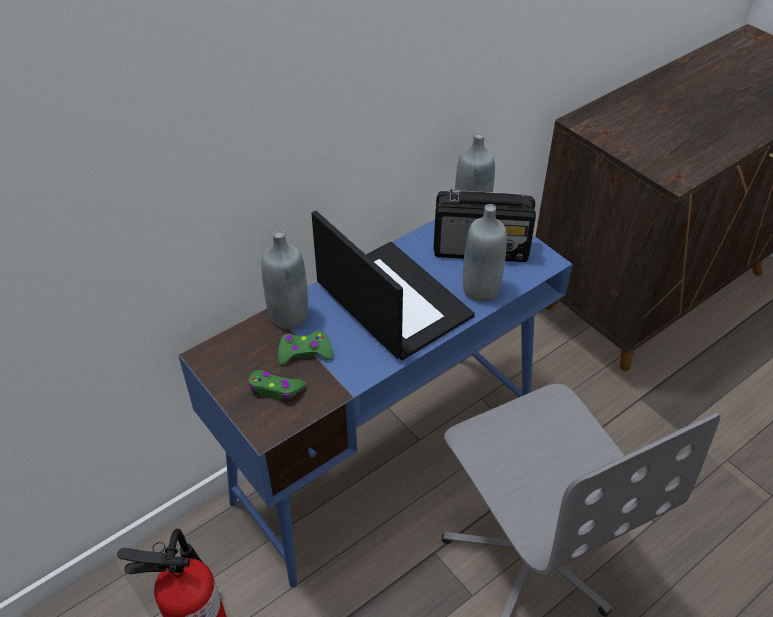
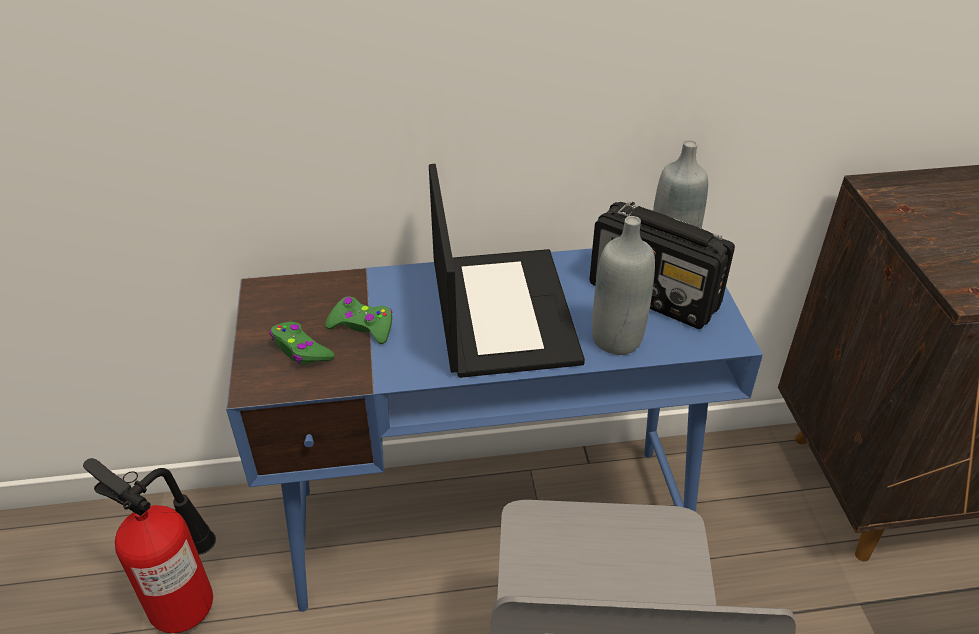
camera: 30 degrees right, 5 degrees down
(289, 316) = (378, 284): grey bottle -> none

